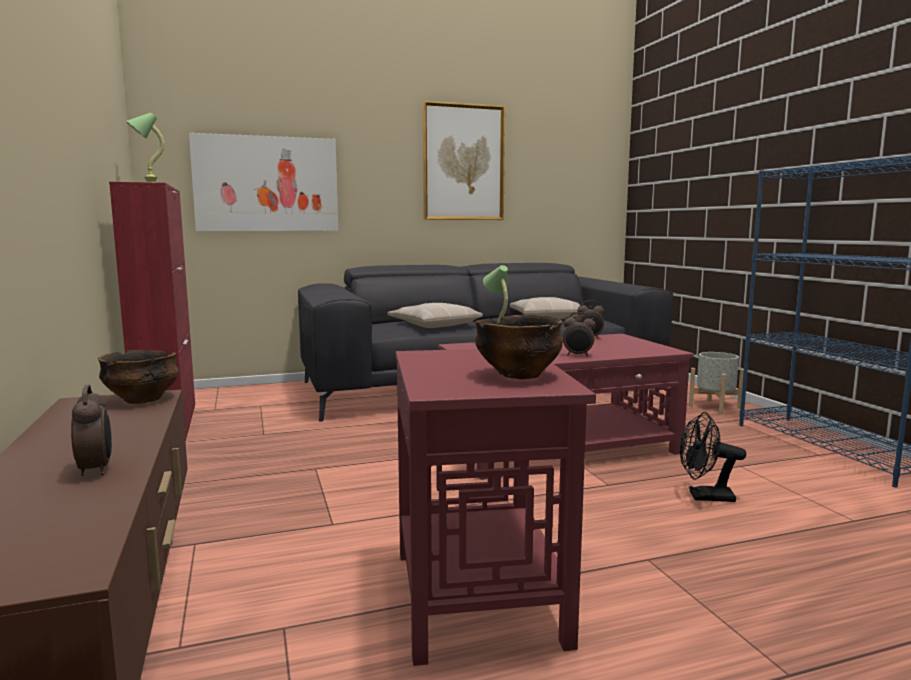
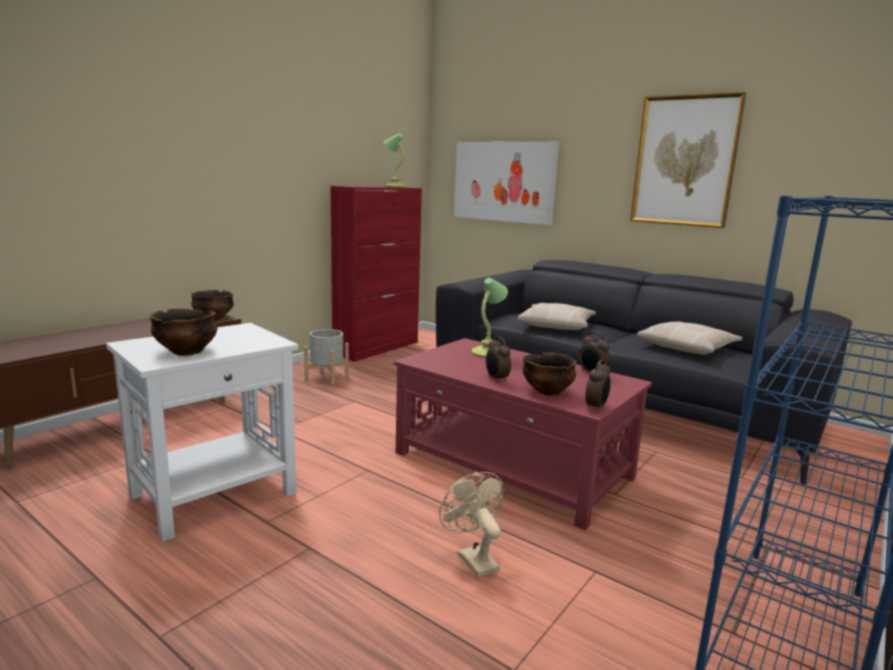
camera: 55 degrees right, 5 degrees up
(96, 469) = (95, 338): alarm clock -> alarm clock (596, 407)
(479, 595) = (214, 495): red side table -> white side table
(622, 351) = (547, 391): none -> bowl
(704, 497) = (473, 558): black fan -> beige fan
(714, 407) = (802, 529): grey planter -> grey planter (326, 378)

